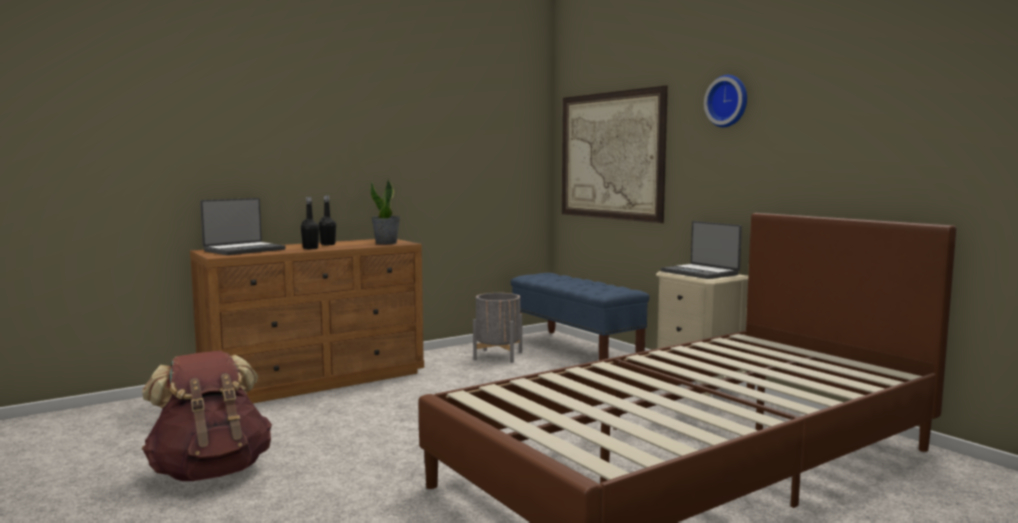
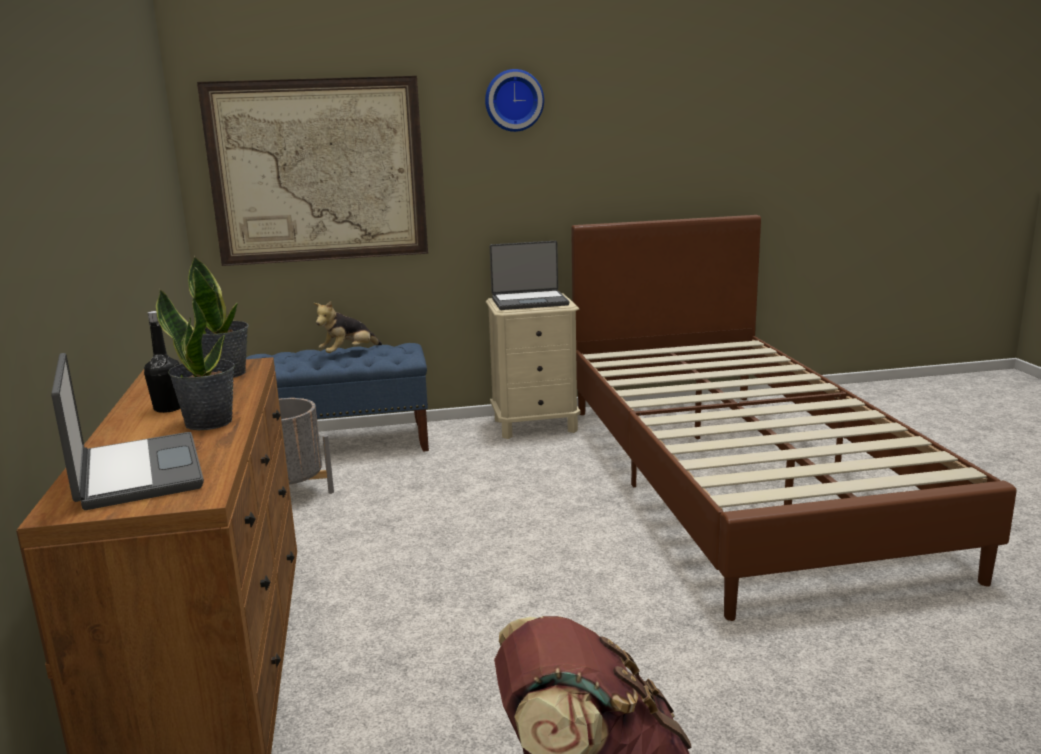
camera: 65 degrees left, 10 degrees up
(310, 248) = (209, 422): black bottle -> potted plant
(592, 285) = (348, 353): none -> plush toy

